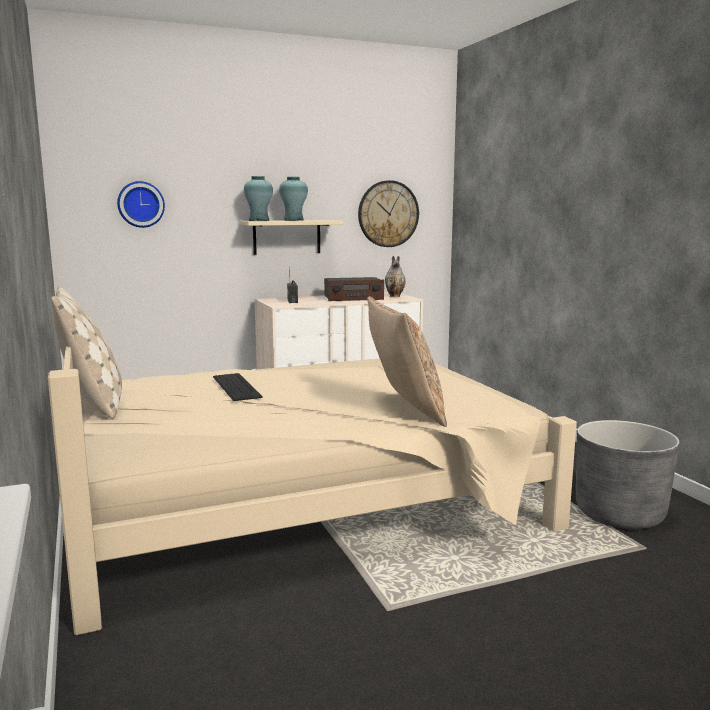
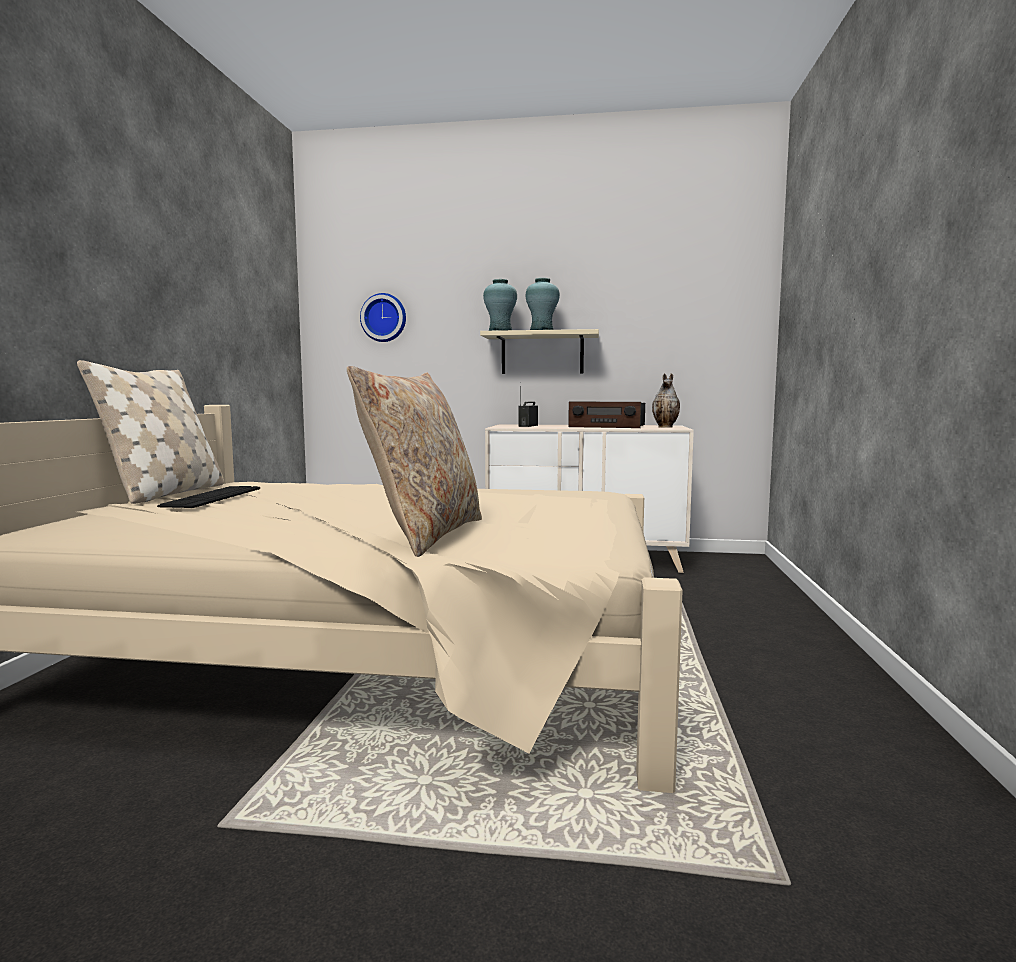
camera: 30 degrees right, 5 degrees down
(236, 387) = (318, 494): keyboard -> keyboard (213, 497)
(388, 214) = (678, 325): wall clock -> none
(619, 514) = (813, 798): grey planter -> none

